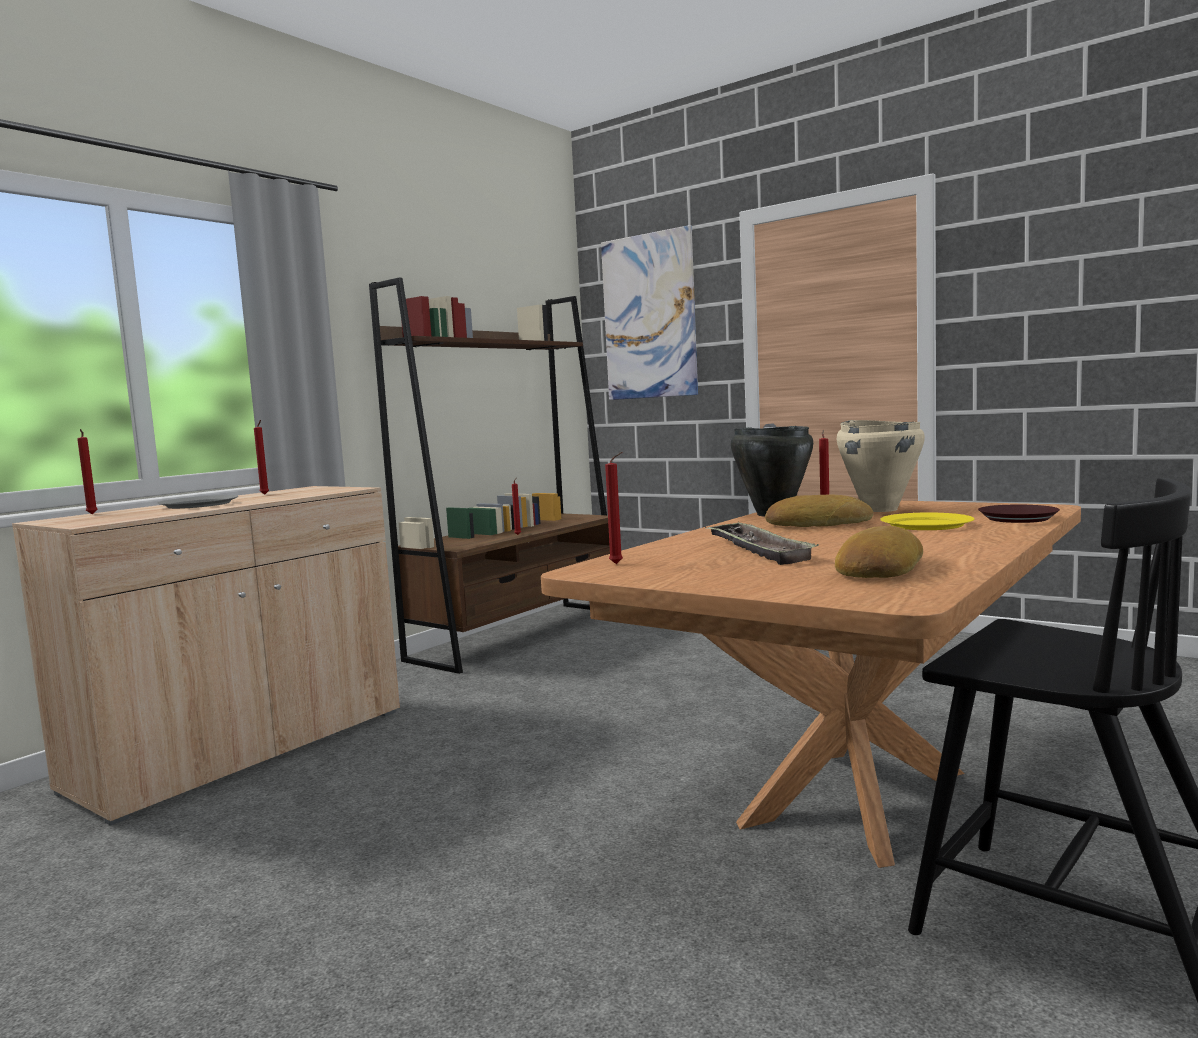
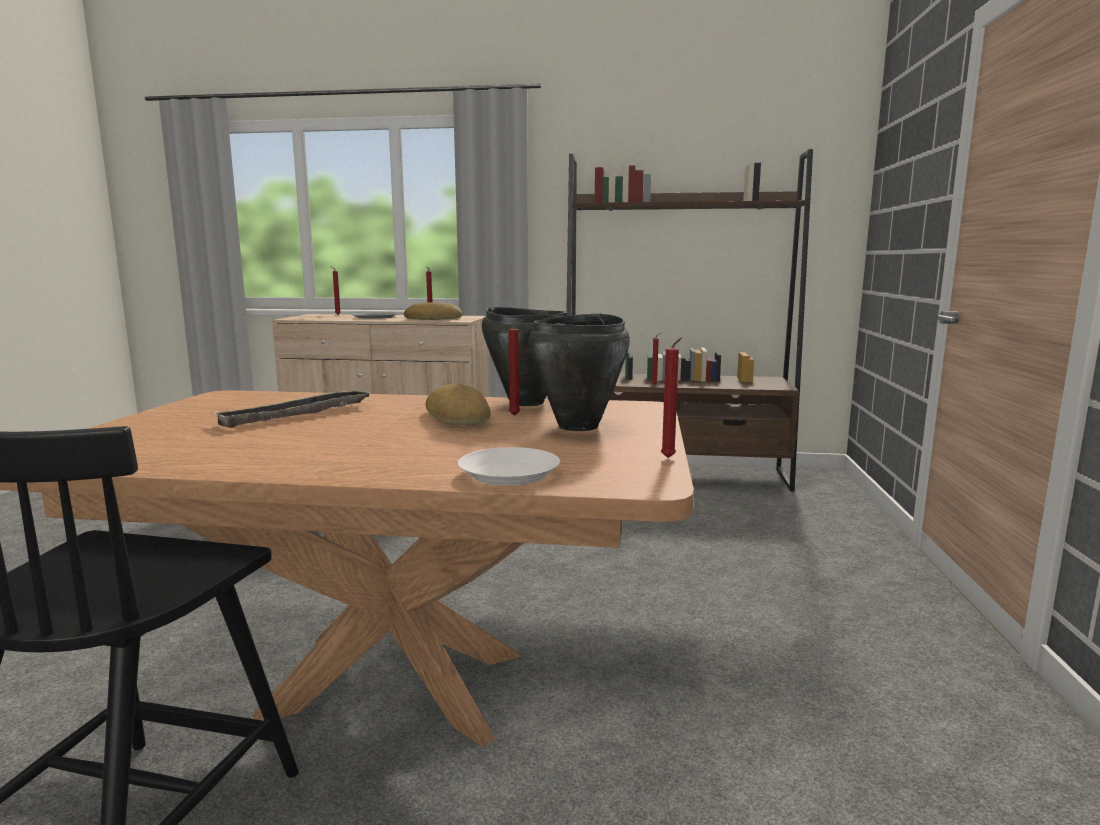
camera: 60 degrees right, 5 degrees up
(618, 564) = (249, 397): red candle -> red candle (669, 458)
(649, 316) = (904, 166): picture -> none
(878, 568) = (180, 445): bread -> bread (433, 319)
(880, 509) = (579, 426): beige cooking pot -> black cooking pot
(927, 525) = (453, 445): yellow plate -> none
(1019, 519) = (509, 474): brown plate -> white plate

